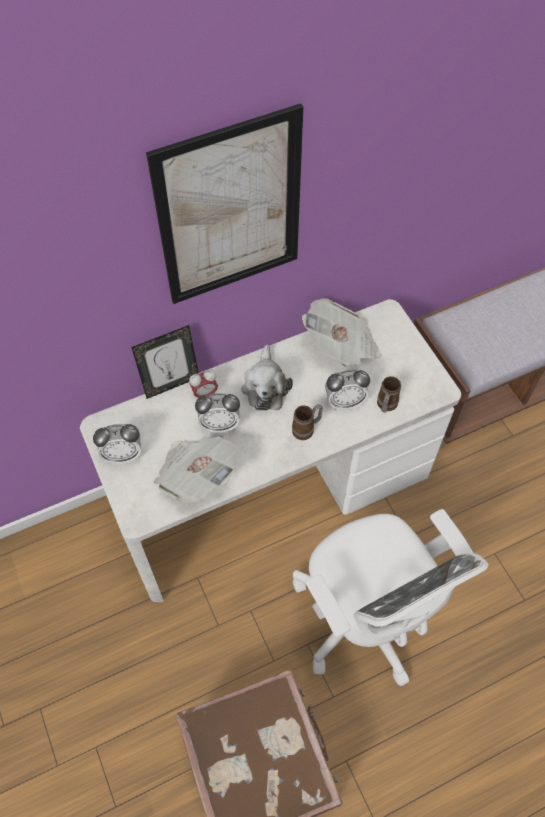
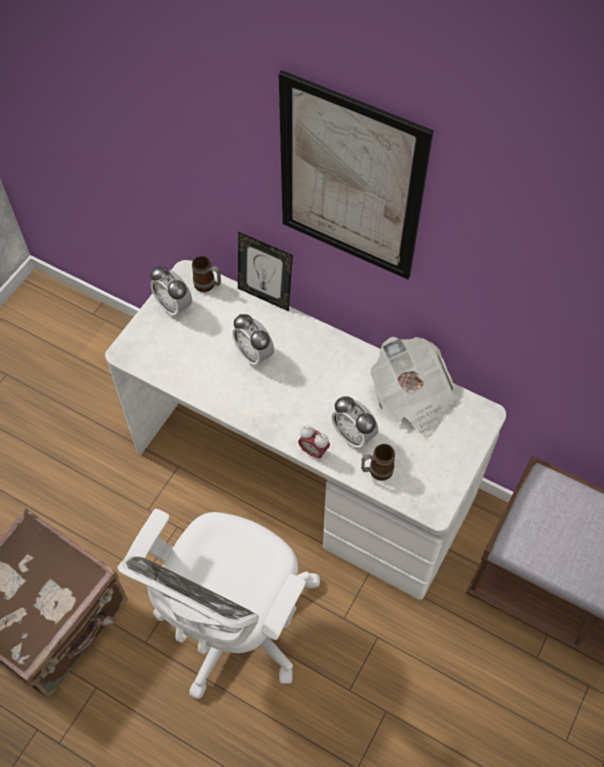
camera: 55 degrees right, 0 degrees up
(197, 475) = (193, 368): newspaper -> none
(205, 393) = (275, 325): alarm clock -> alarm clock (313, 451)
(265, 386) = (319, 364): plush toy -> none
(307, 429) = (301, 422): mug -> mug (208, 286)

